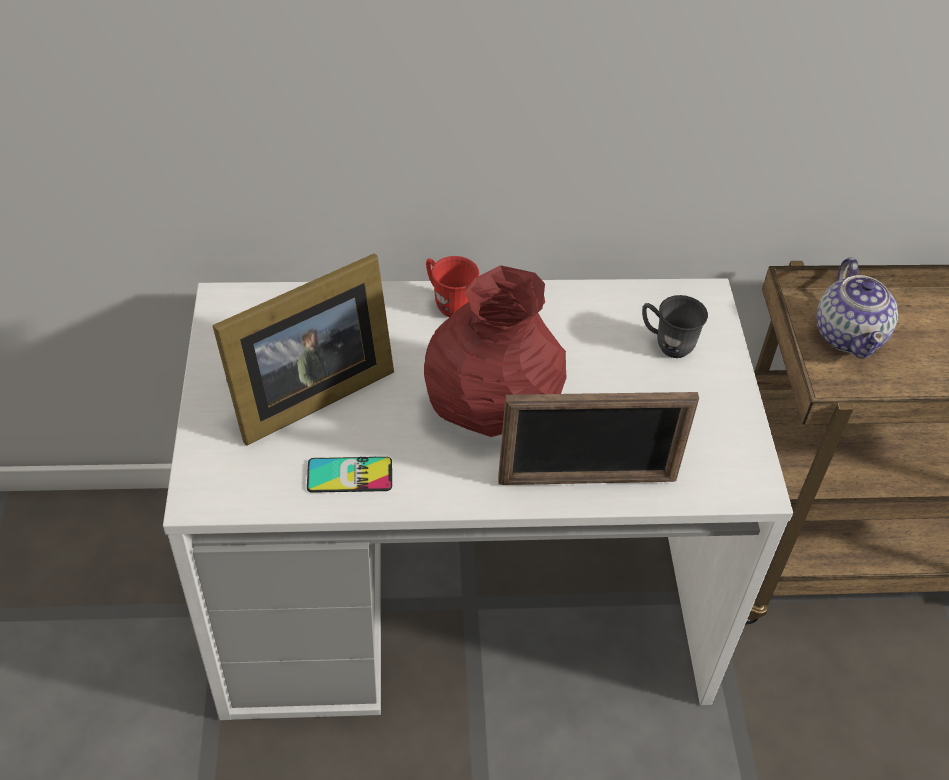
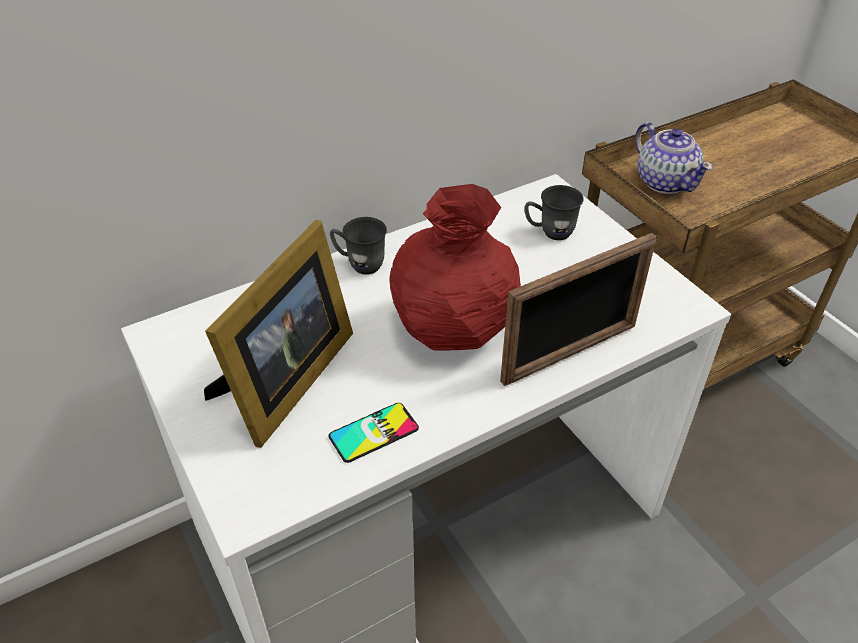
camera: 25 degrees left, 5 degrees down
(448, 303) = (359, 264): red mug -> grey mug

